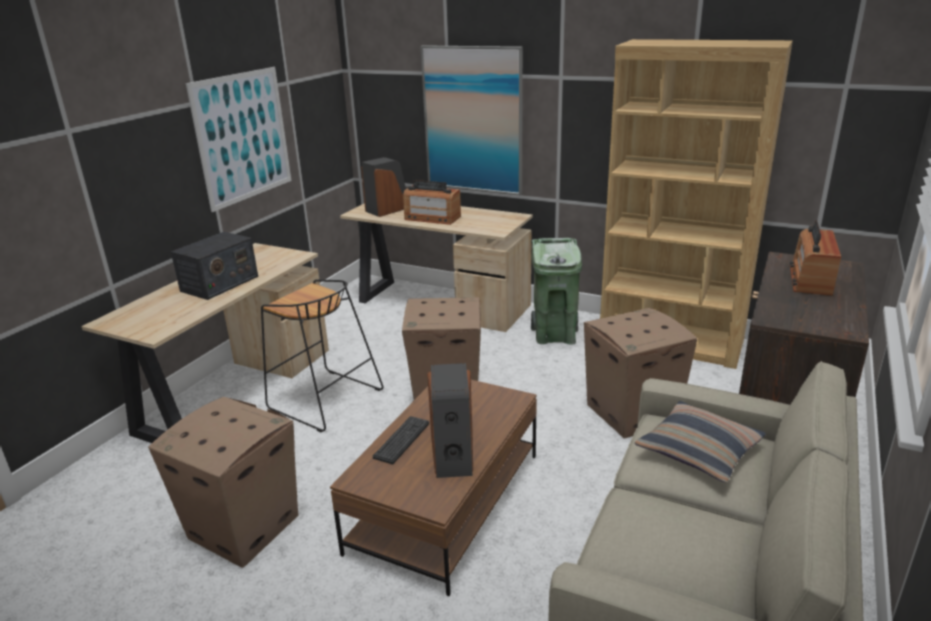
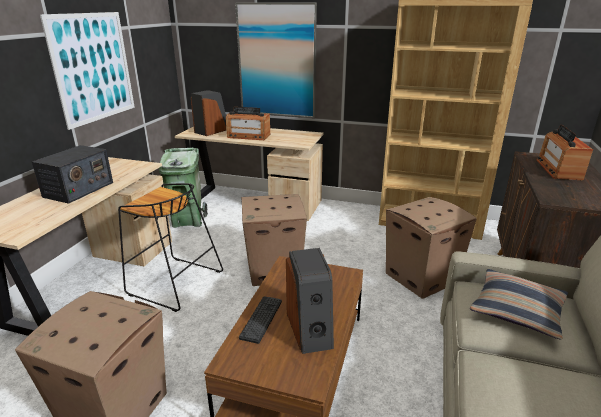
camera: 10 degrees left, 0 degrees up
(555, 335) = (345, 221): green trash can -> green trash can (188, 220)

